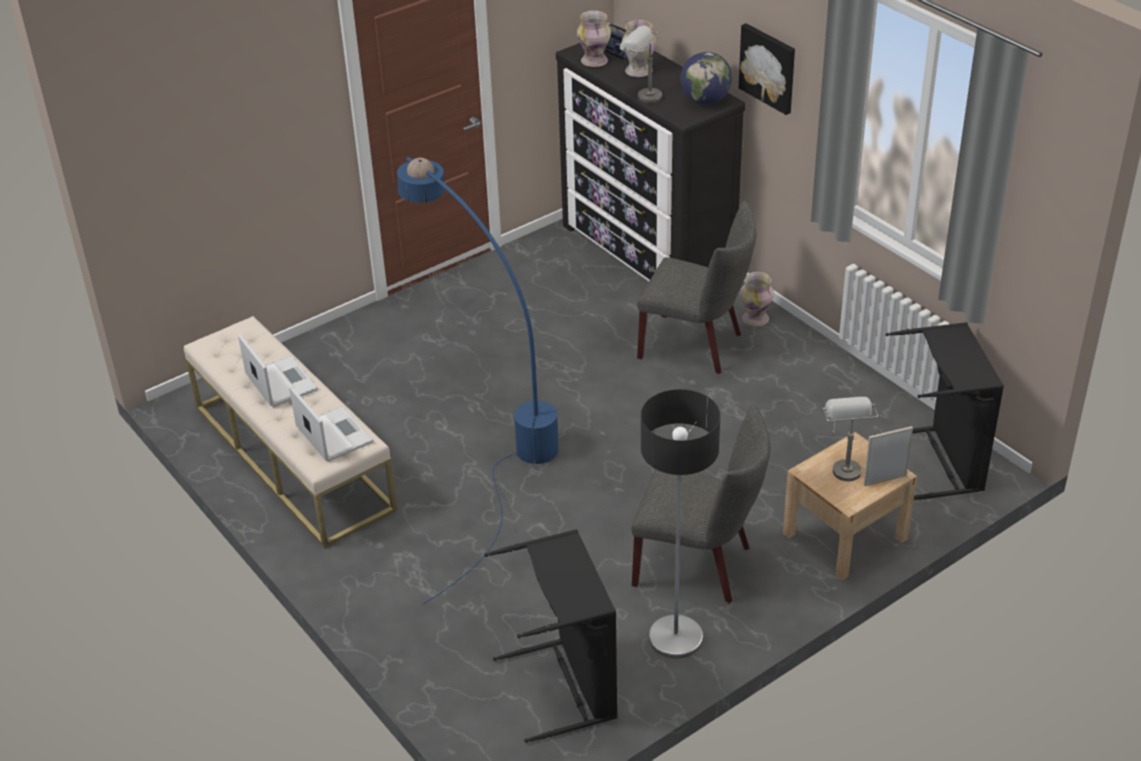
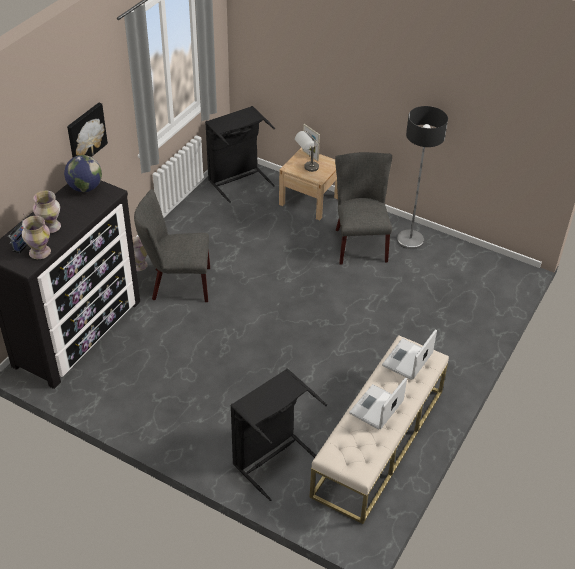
camera: 115 degrees left, 5 degrees up
(486, 437) = (309, 353): blue floor lamp -> none
(568, 685) = (463, 266): black laundry basket -> black laundry basket (272, 458)
(641, 95) = (87, 217): grey table lamp -> none
(697, 346) = (177, 284): grey chair -> grey chair turned 90 degrees counterclockwise

